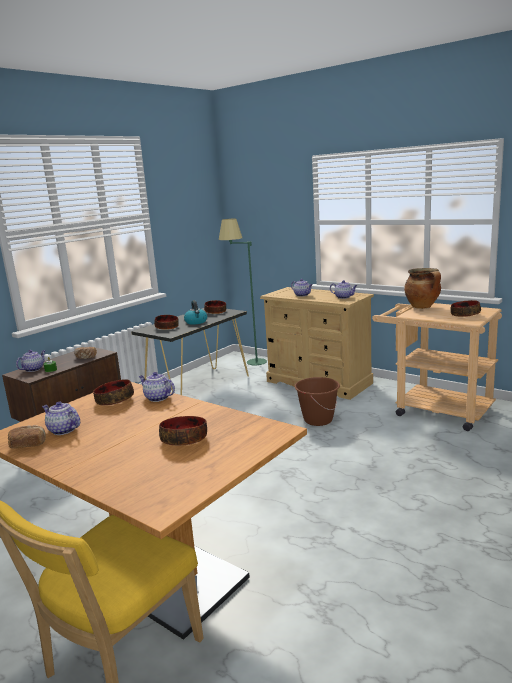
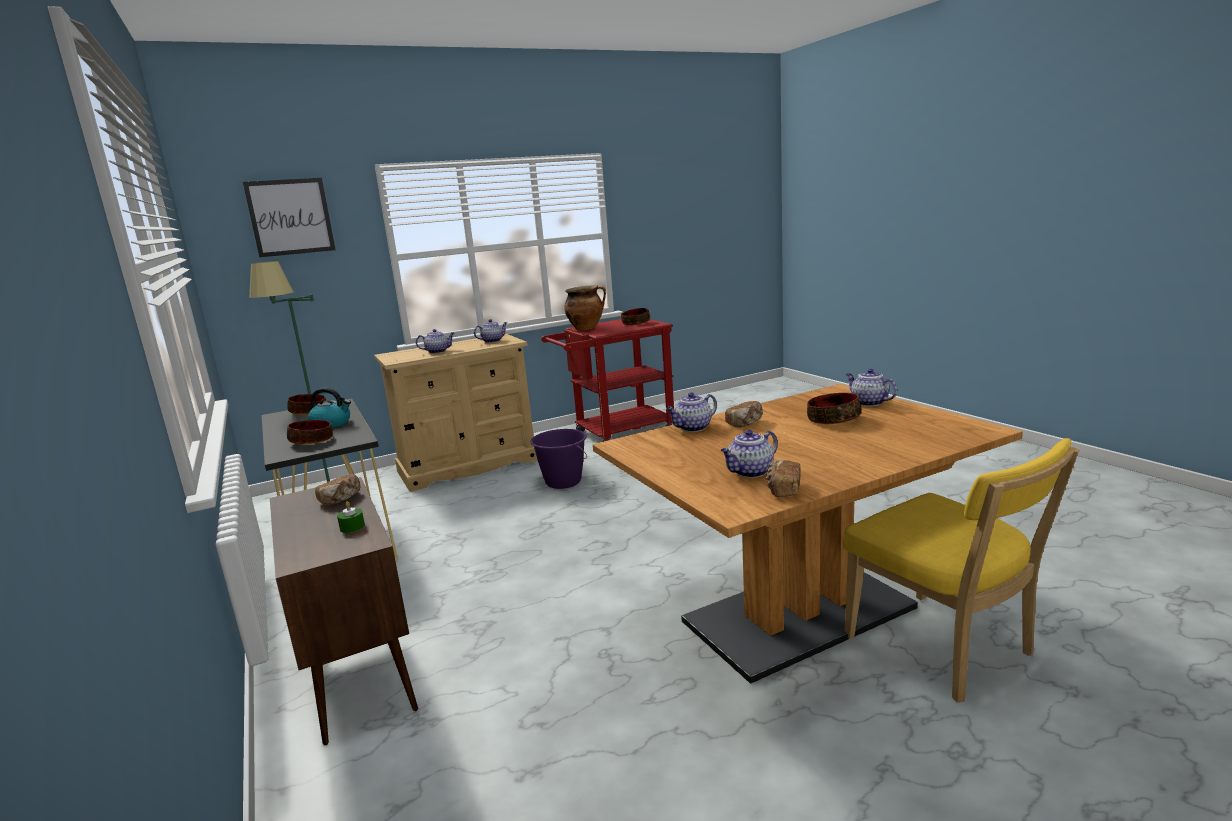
camera: 65 degrees left, 0 degrees up
(33, 369) = (312, 544): teapot -> teapot (868, 403)
(115, 400) = (672, 447): bowl -> none
(170, 411) = (745, 423): none -> bread
(265, 190) = (290, 217): none -> picture
(318, 420) = (563, 482): brown bucket -> purple bucket
(434, 409) = (616, 433): beige cart -> red cart

